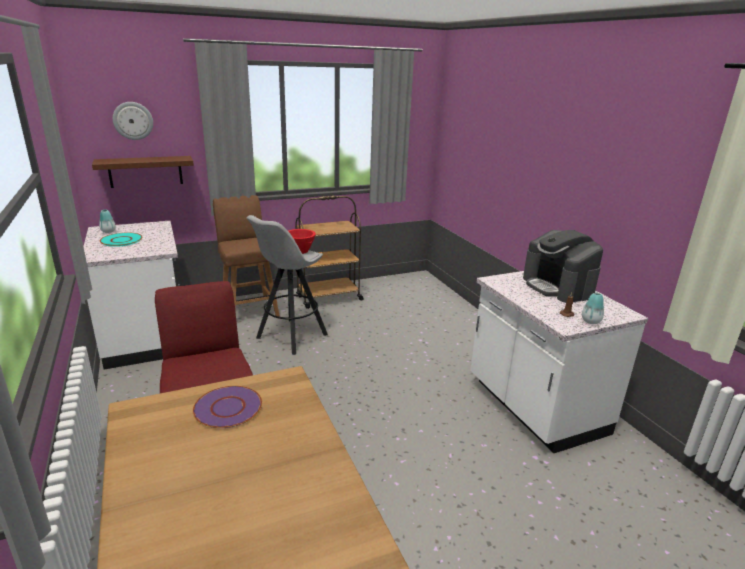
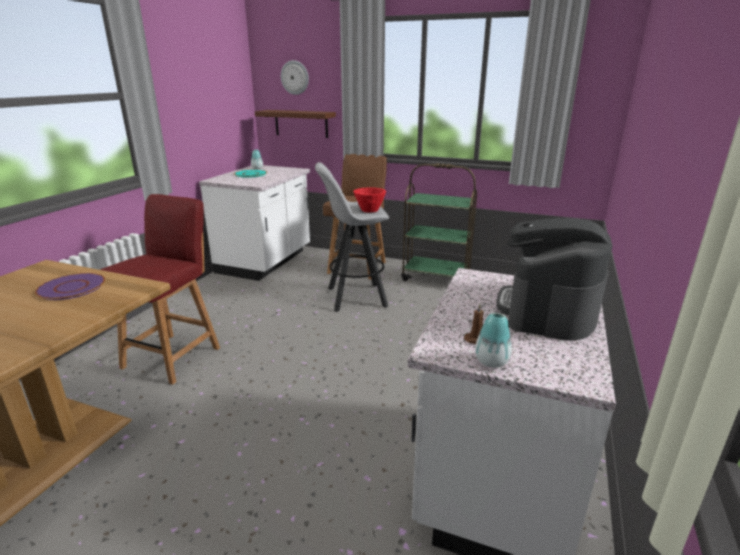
camera: 45 degrees right, 0 degrees up
(328, 298) = (436, 279): brown cart -> green cart

